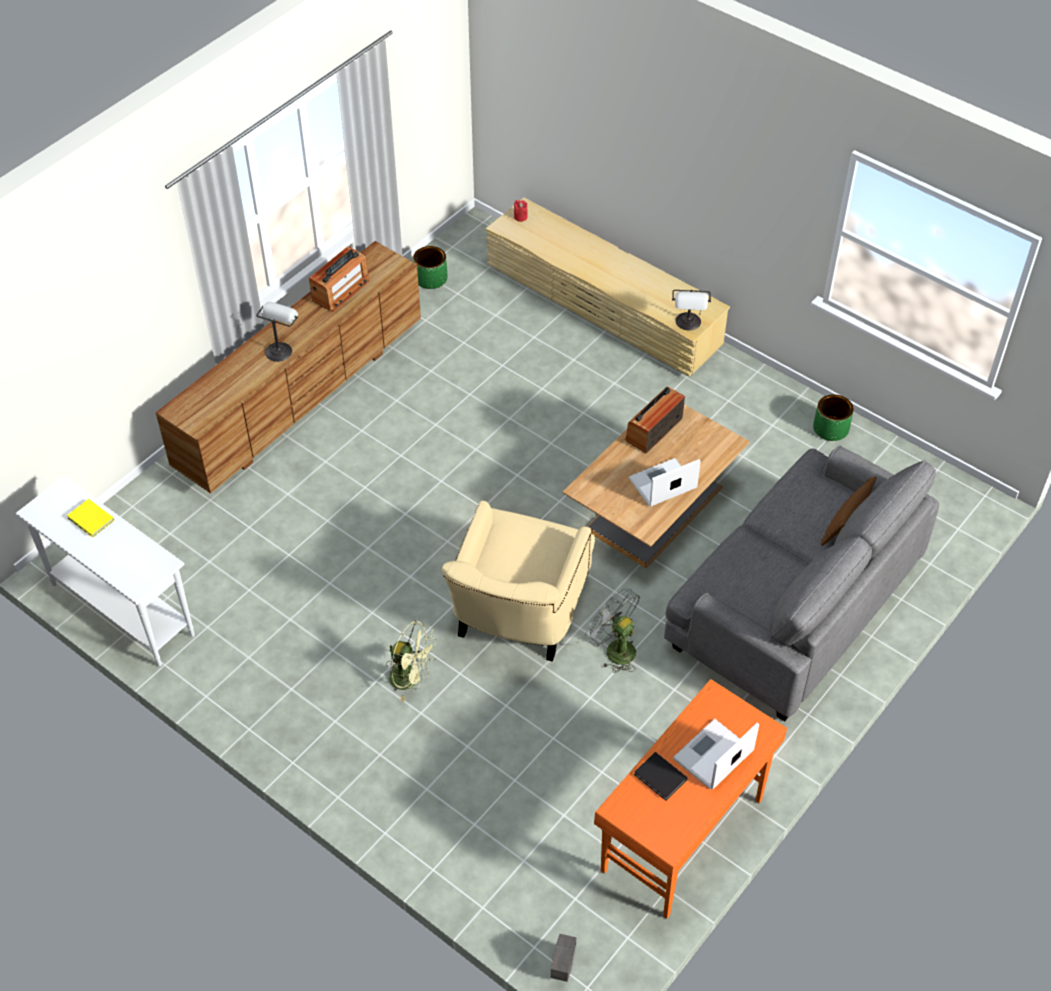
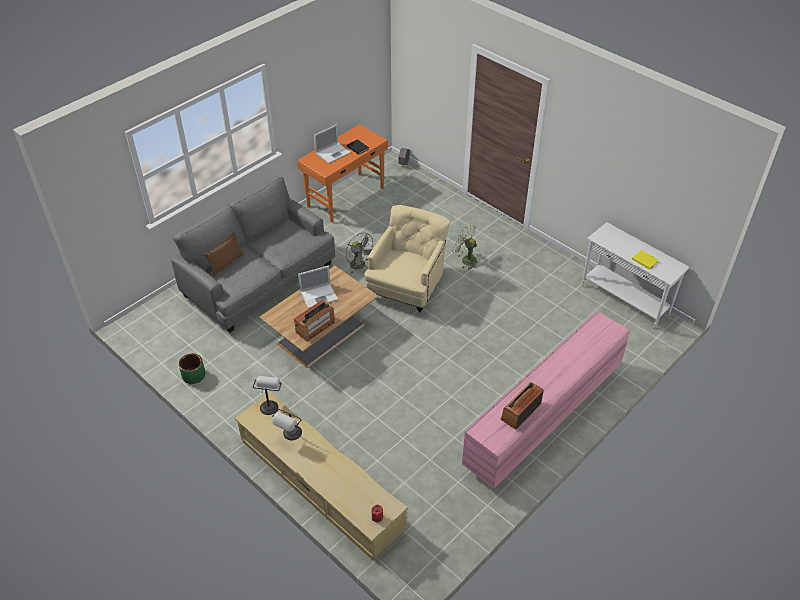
camera: 175 degrees left, 5 degrees down
(280, 347) = (557, 369): table lamp -> table lamp (290, 435)
(301, 401) = (544, 419): brown cabinet -> pink cabinet
(431, 279) = (453, 522): green planter -> none

